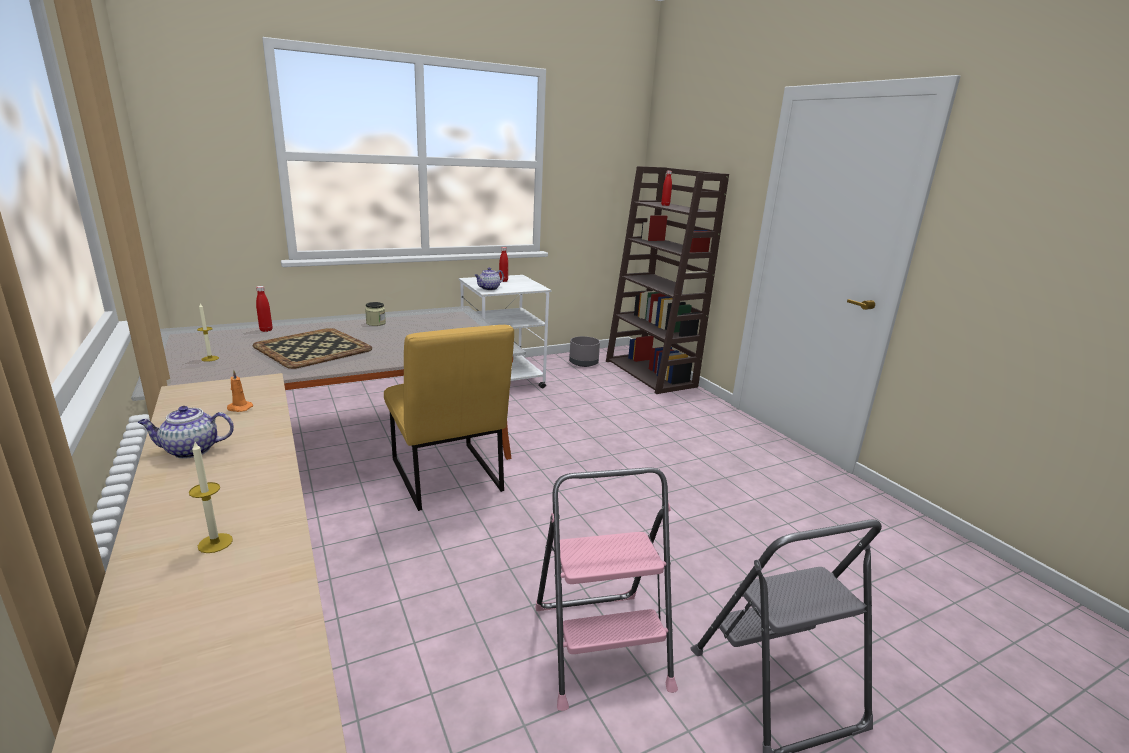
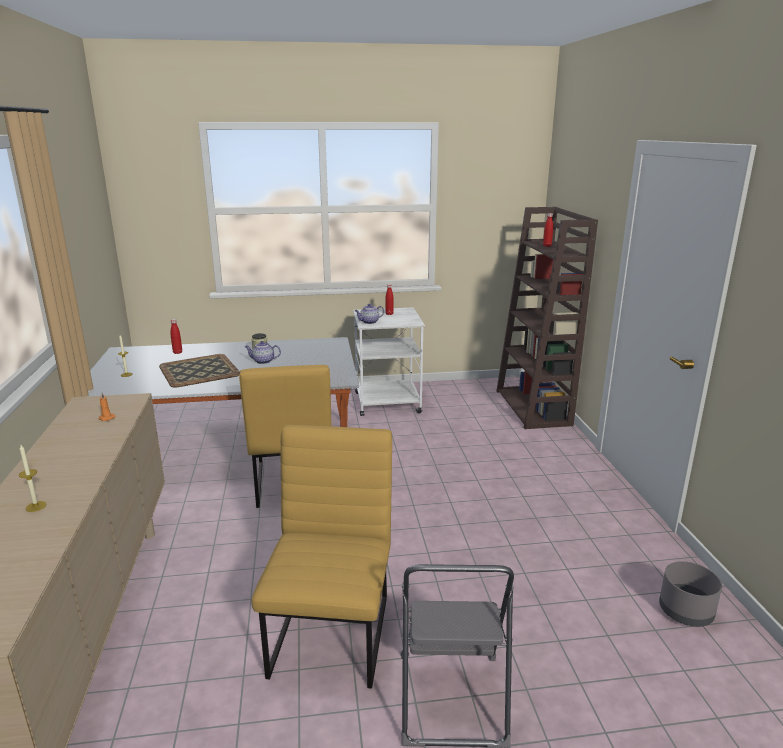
camera: 20 degrees right, 0 degrees up
(190, 450) = (60, 445): teapot -> teapot (263, 361)
(583, 363) = (473, 391): grey planter -> grey planter (686, 611)
(599, 641) = (332, 631): pink step ladder -> yellow chair

